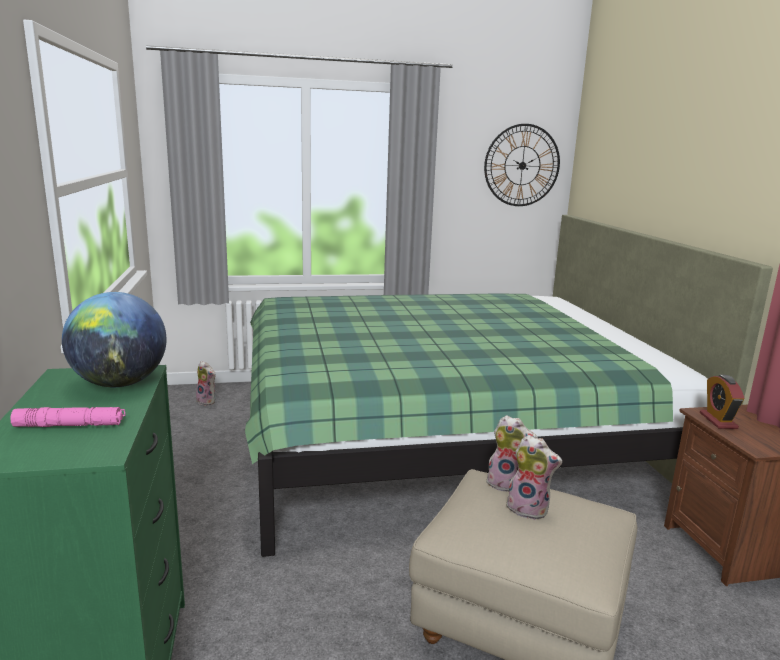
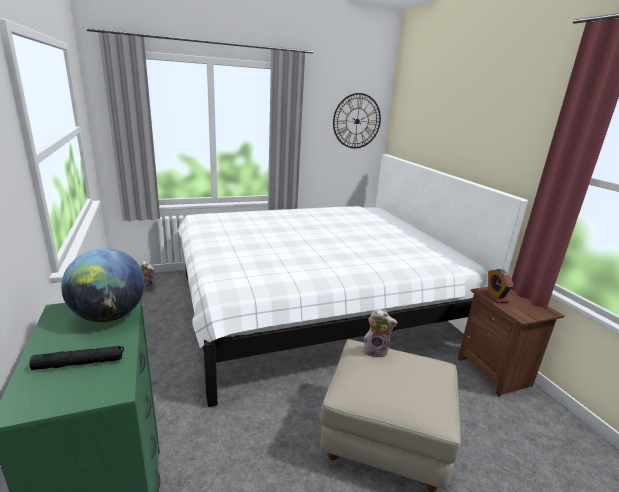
camera: 10 degrees left, 5 degrees up
(70, 425) = (80, 363): pink flashlight -> black flashlight
(446, 438) = (316, 306): green bed -> white bed
(529, 509) = (394, 370): plush toy -> none

